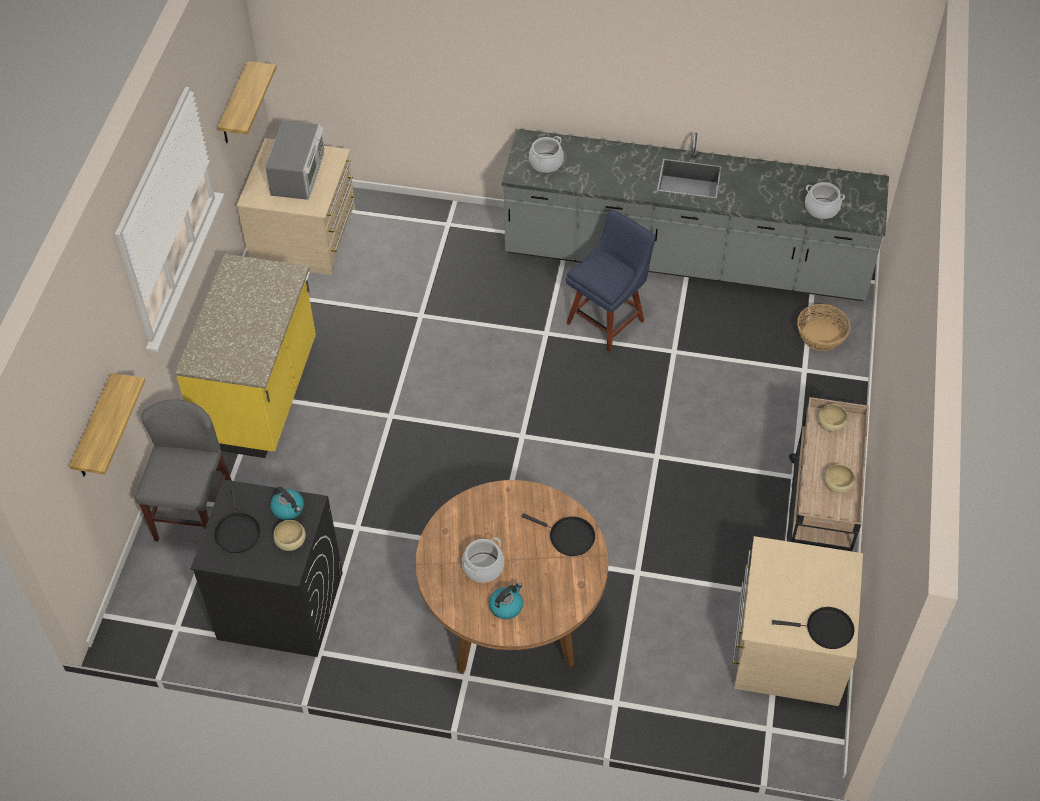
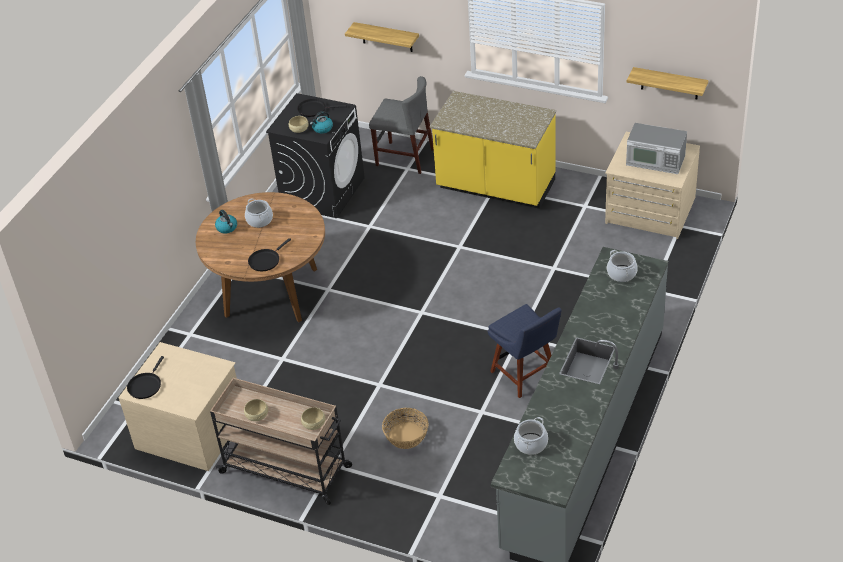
camera: 105 degrees right, 10 degrees down
(821, 336) = (474, 516): basket -> basket (406, 436)

